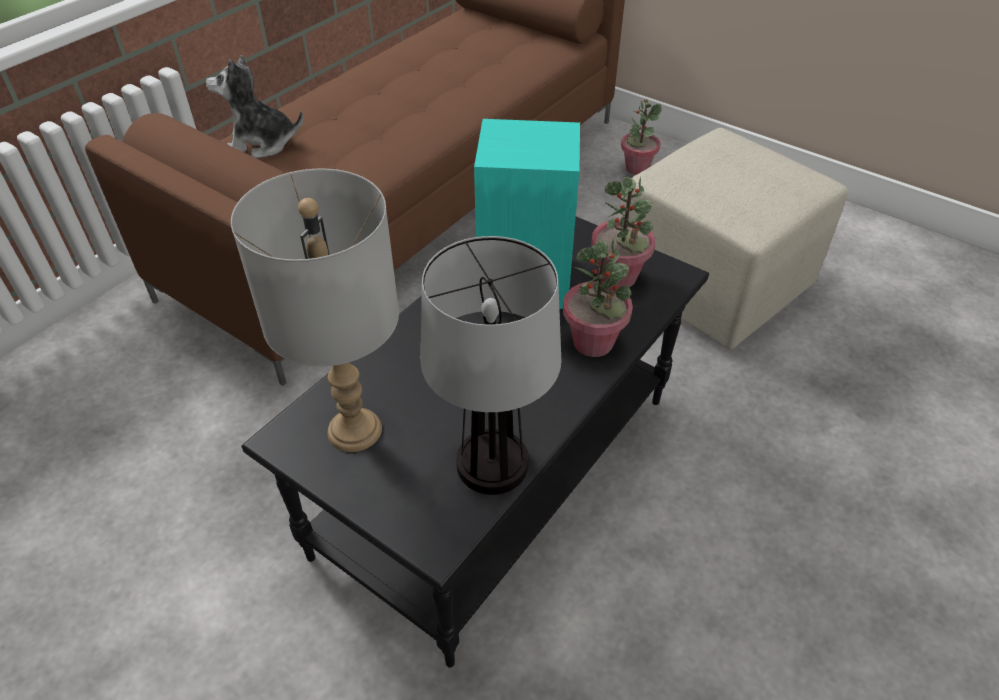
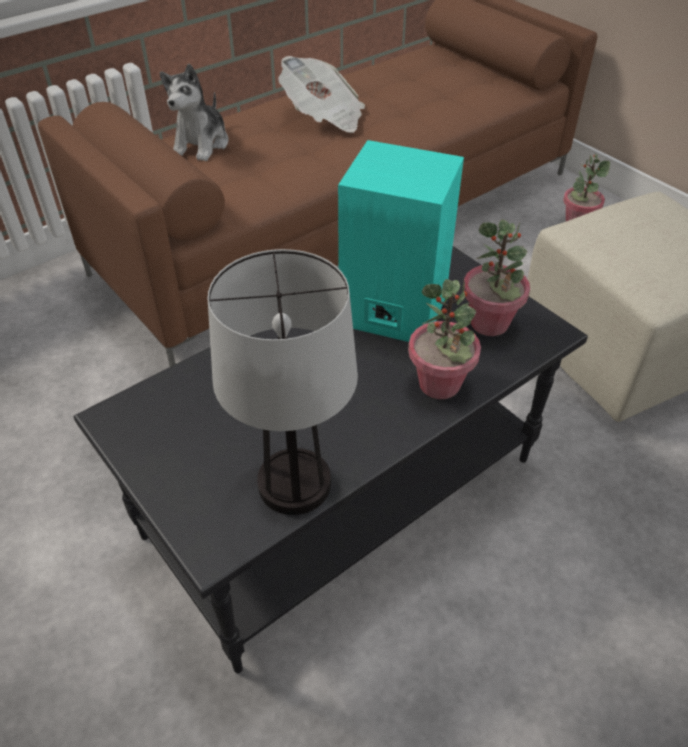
camera: 15 degrees right, 0 degrees up
(261, 144) = (201, 144): plush toy -> plush toy turned 90 degrees counterclockwise
(353, 430) = (177, 422): grey table lamp -> none
(380, 97) = (324, 116): none -> newspaper

